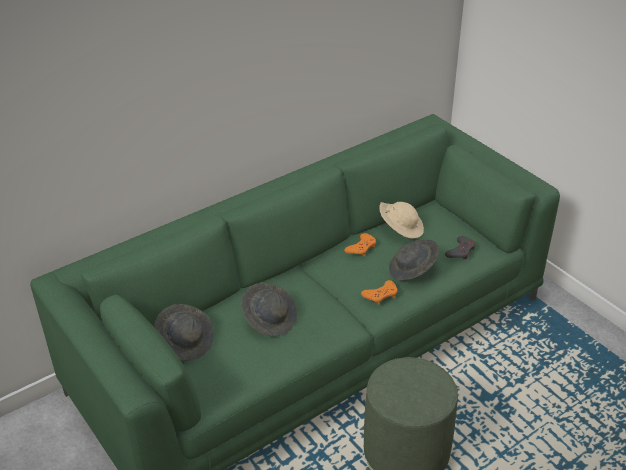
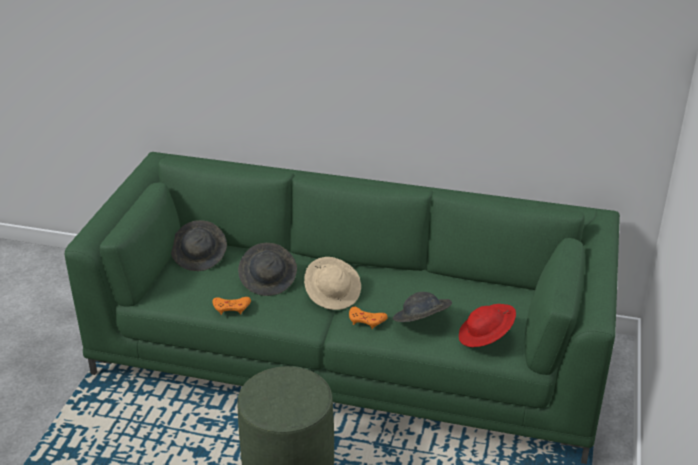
camera: 50 degrees right, 5 degrees down
(361, 248) = (413, 282): orange game controller -> orange game controller (231, 308)
(401, 228) = (469, 290): beige hat -> beige hat (333, 294)
(460, 251) = (485, 337): grey game controller -> red hat

